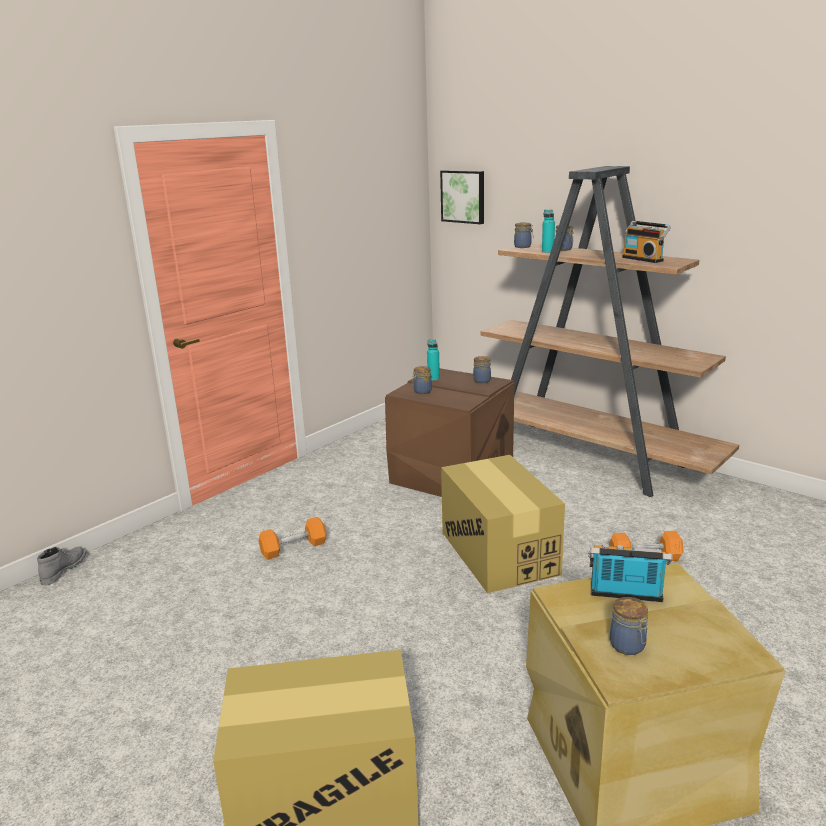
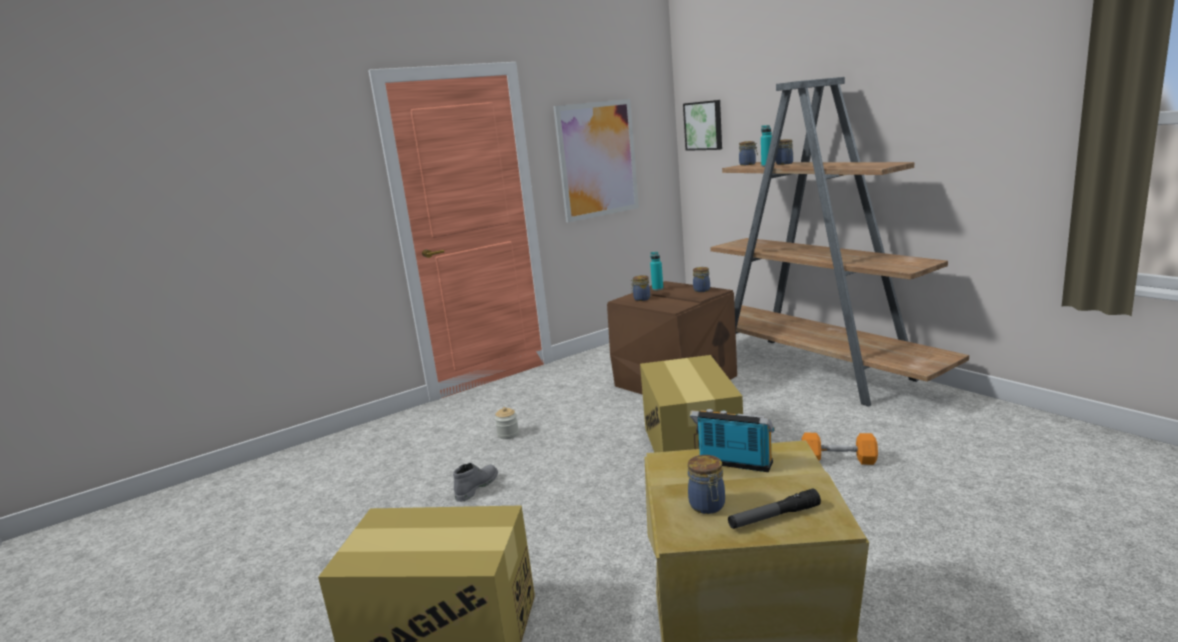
camera: 15 degrees right, 5 degrees down
(63, 569) = (320, 441): grey boot -> grey boot (476, 487)
(293, 548) = (508, 434): orange dumbbell -> jar
(354, 231) = (597, 159): none -> picture
(644, 259) = (856, 165): radio -> none
(694, 652) = (774, 517): none -> flashlight

